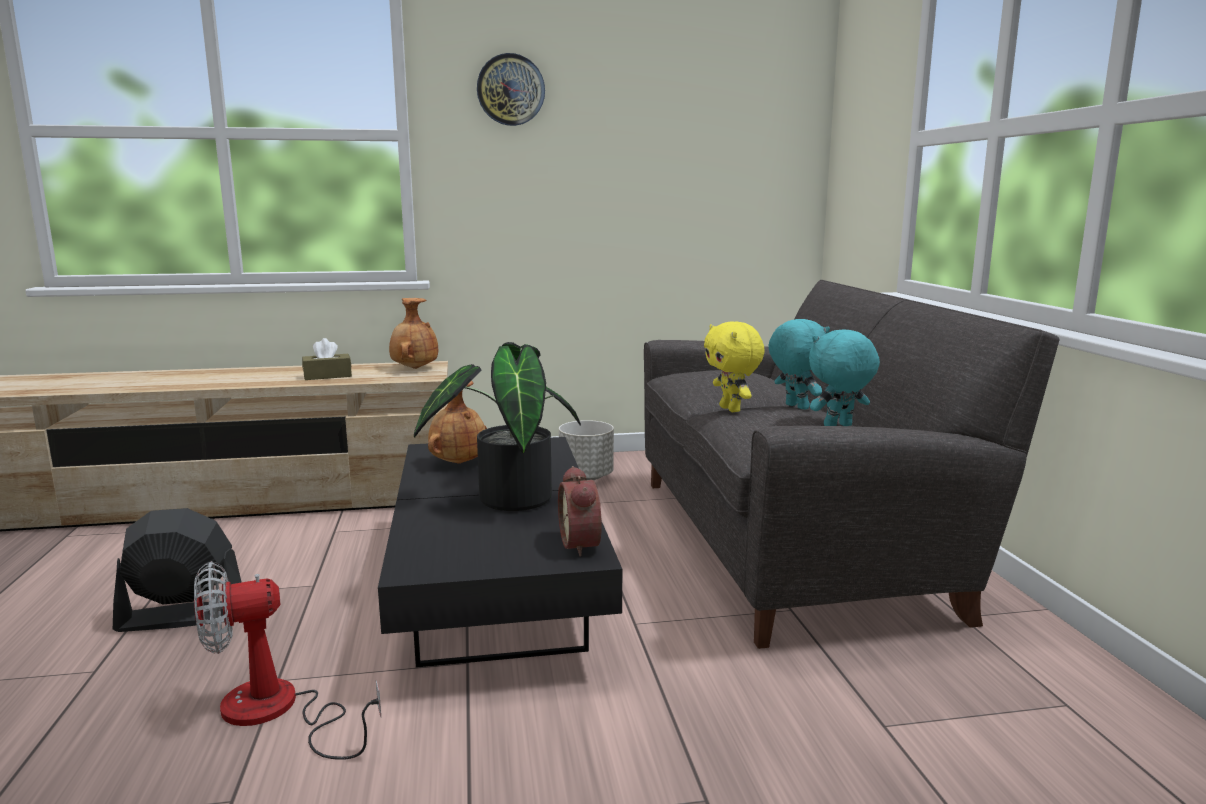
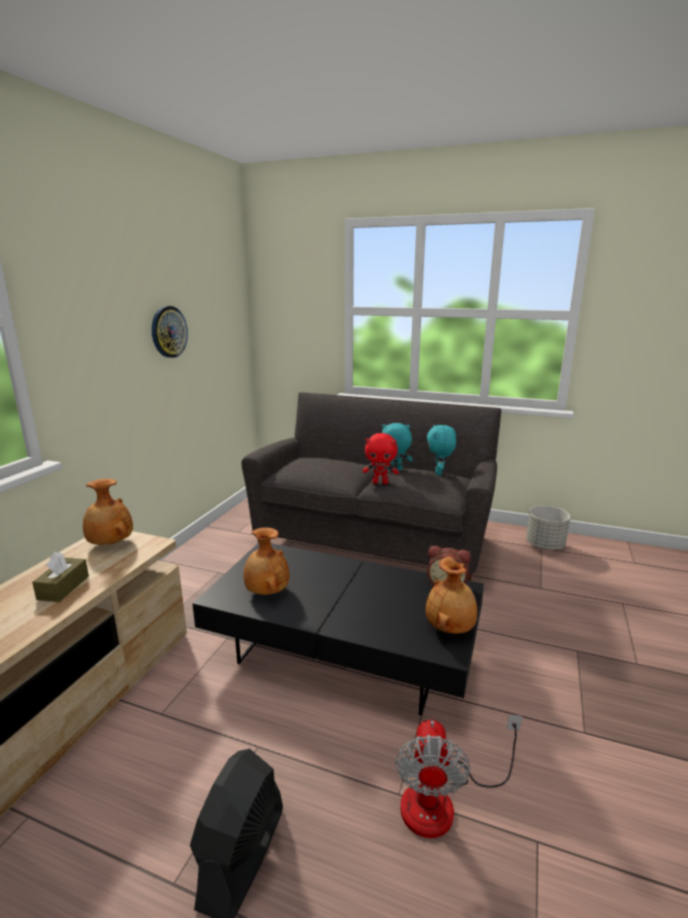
camera: 60 degrees left, 5 degrees up
(469, 563) = (450, 628): none -> brown vase
(507, 497) = (354, 589): potted plant -> none
(510, 90) = (89, 271): wall clock -> wall clock (168, 332)
(586, 477) = (213, 566): grey planter -> grey planter (544, 545)
(731, 409) = (380, 482): yellow plush toy -> red plush toy

